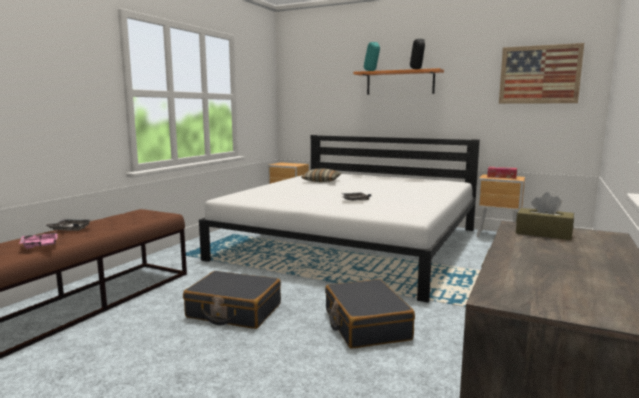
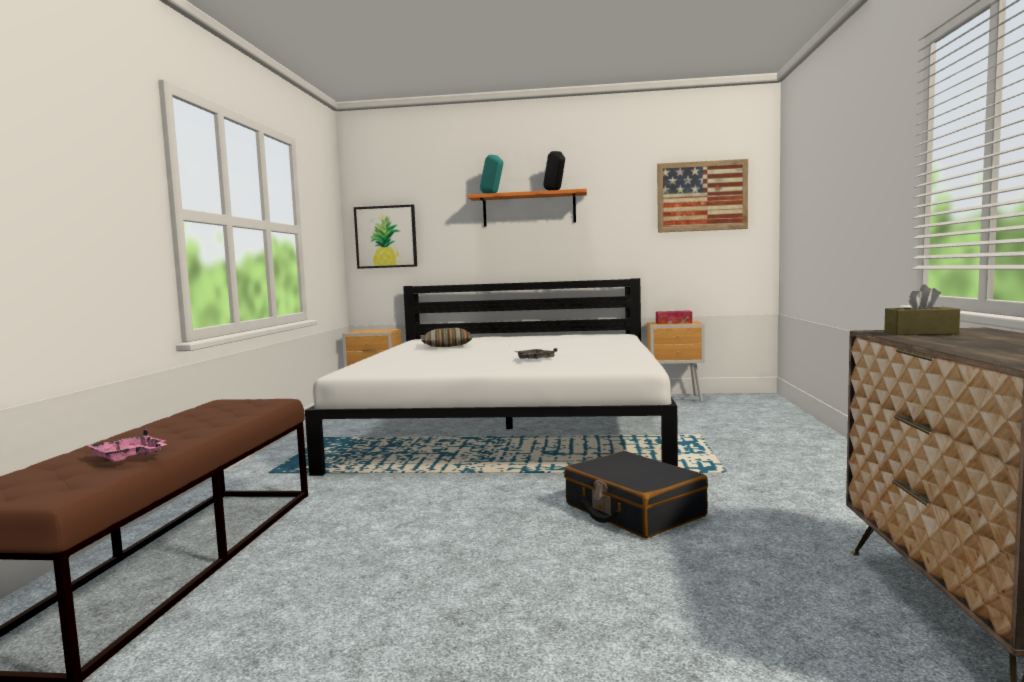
camera: 20 degrees left, 5 degrees down
(69, 229) = (141, 434): grey tray -> none
(234, 311) = (438, 527): black suitcase -> none
(302, 100) = (386, 237): none -> picture

